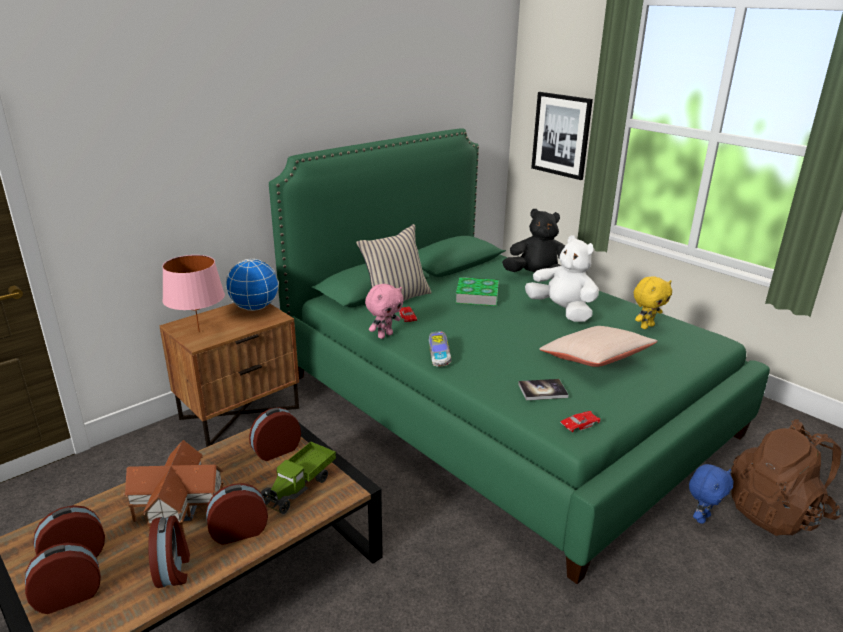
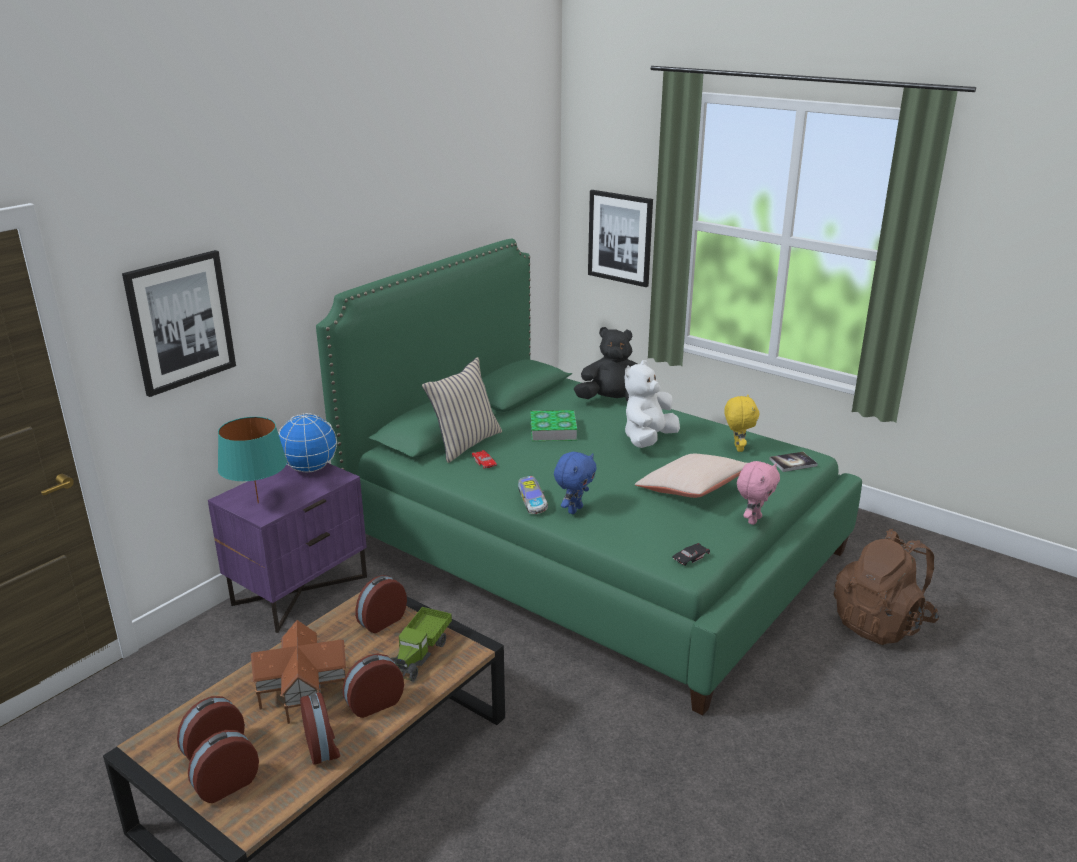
camera: 10 degrees left, 0 degrees up
(136, 162) = (181, 322): none -> picture
(199, 332) = (258, 503): pink table lamp -> turquoise table lamp
(240, 412) = (299, 589): brown nightstand -> purple nightstand
(384, 335) = (466, 485): pink plush toy -> pink plush toy (753, 520)
(542, 390) = (647, 528): book -> book (793, 463)
(562, 311) = (648, 440): white plush toy -> white plush toy turned 90 degrees counterclockwise
(579, 424) = (690, 557): red toy car -> black toy car
(646, 326) = (737, 448): yellow plush toy -> yellow plush toy turned 45 degrees counterclockwise
(701, 517) = (811, 637): blue plush toy -> blue plush toy (574, 509)

